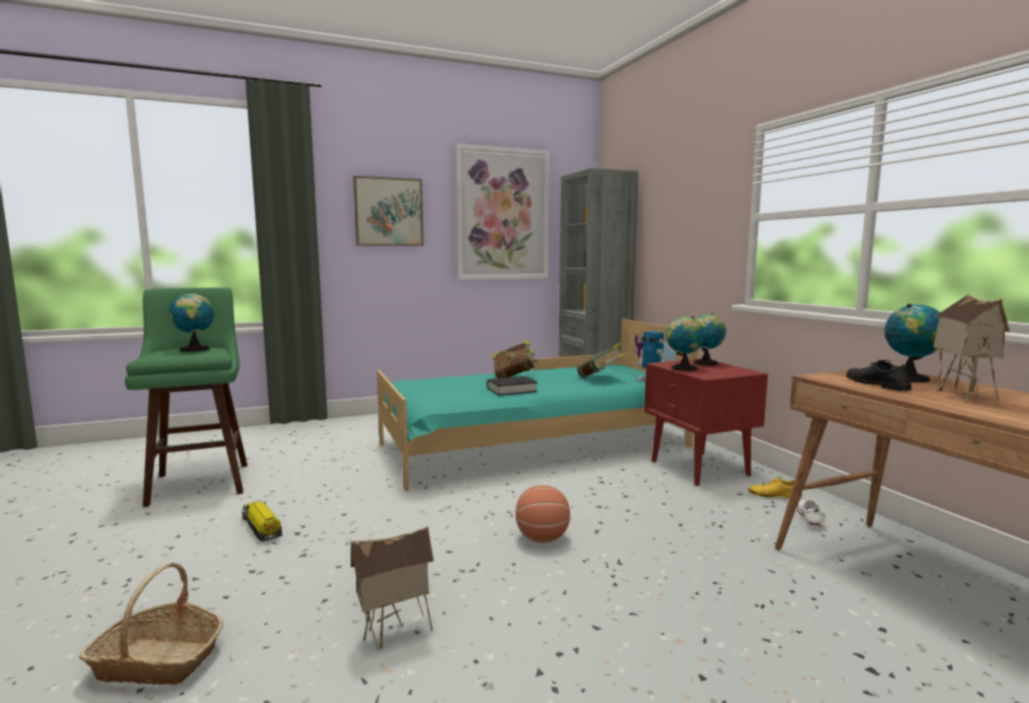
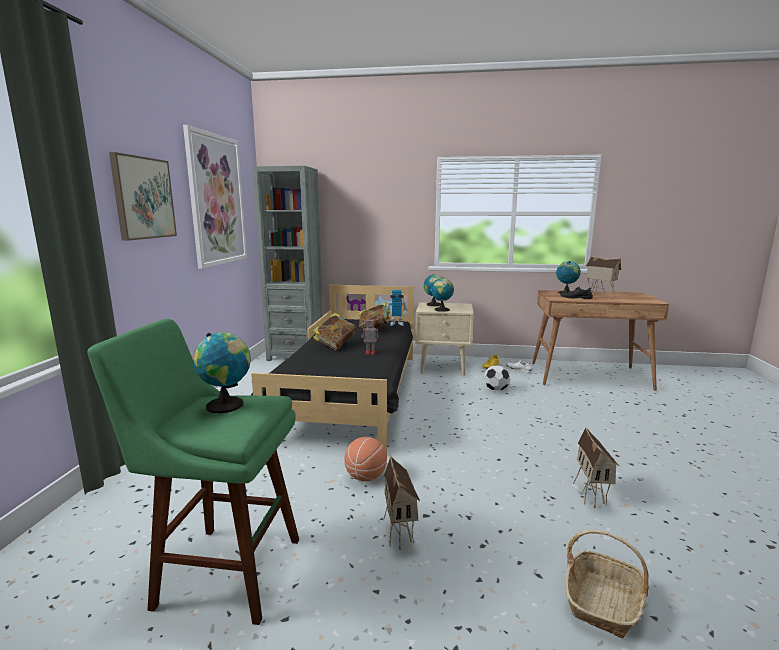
camera: 60 degrees left, 5 degrees up
(262, 528) = (400, 533): toy truck -> toy house
(511, 390) = (370, 352): black book -> toy robot
(533, 446) = (353, 393): turquoise bed -> black bed
(542, 538) = (500, 428): basketball -> basketball (365, 477)
(680, 514) = (496, 389): none -> football
(699, 468) = (443, 367): red nightstand -> beige nightstand

